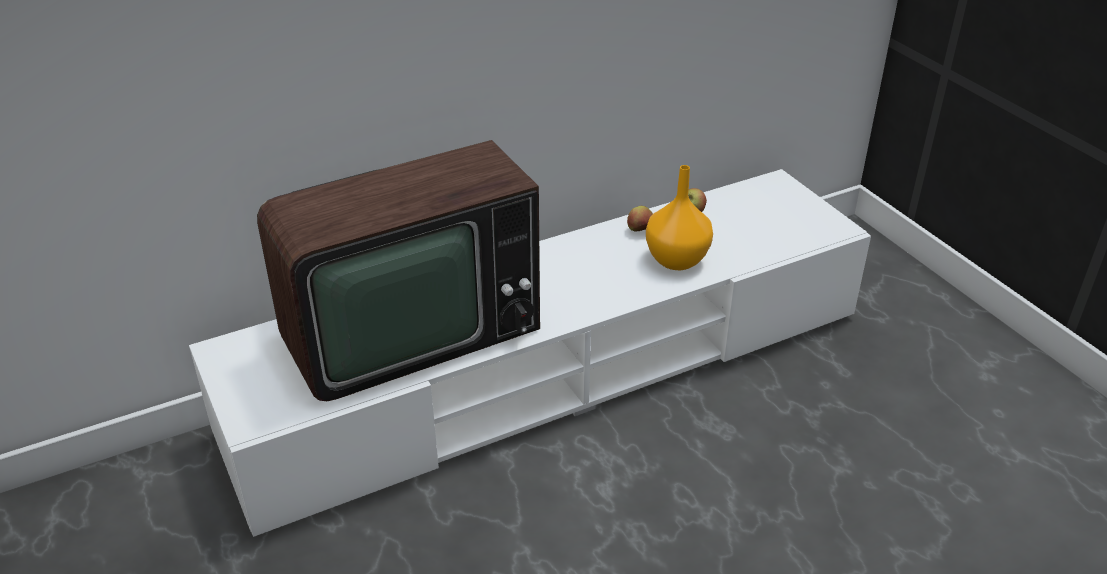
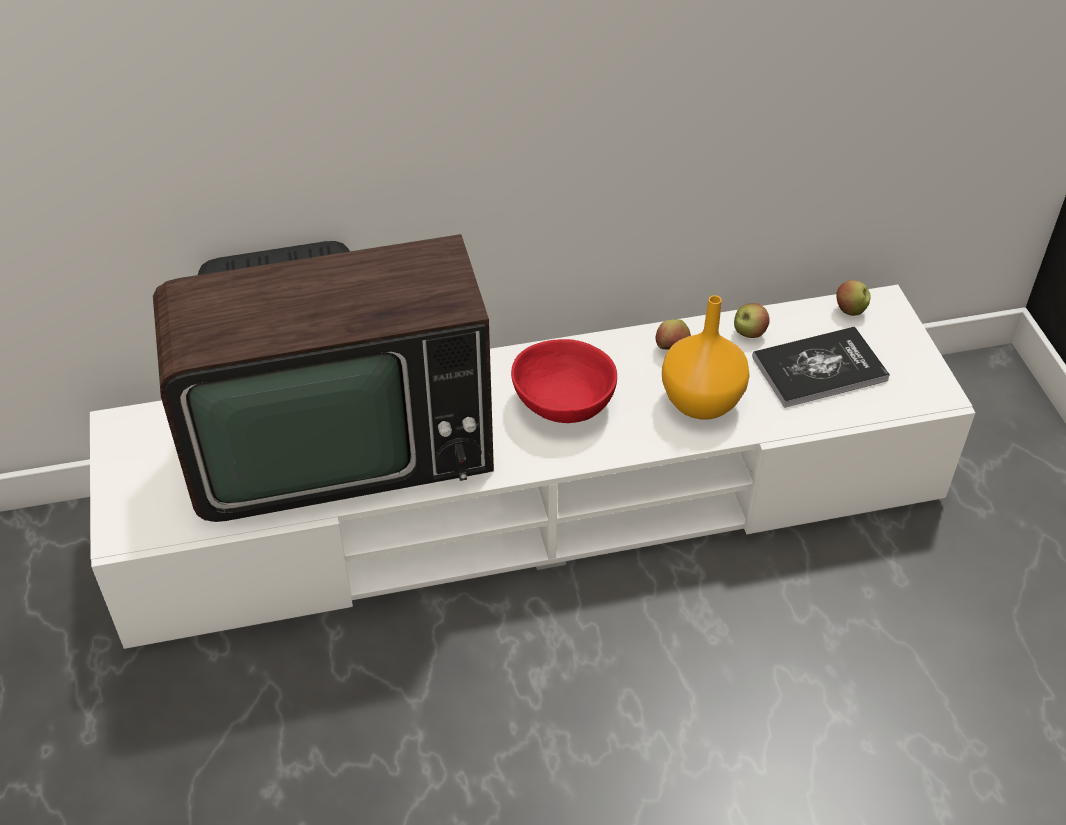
camera: 15 degrees right, 10 degrees up
(575, 277) = (564, 404): none -> red bowl
(751, 226) = (819, 369): none -> book
(756, 189) = (850, 310): none -> apple

